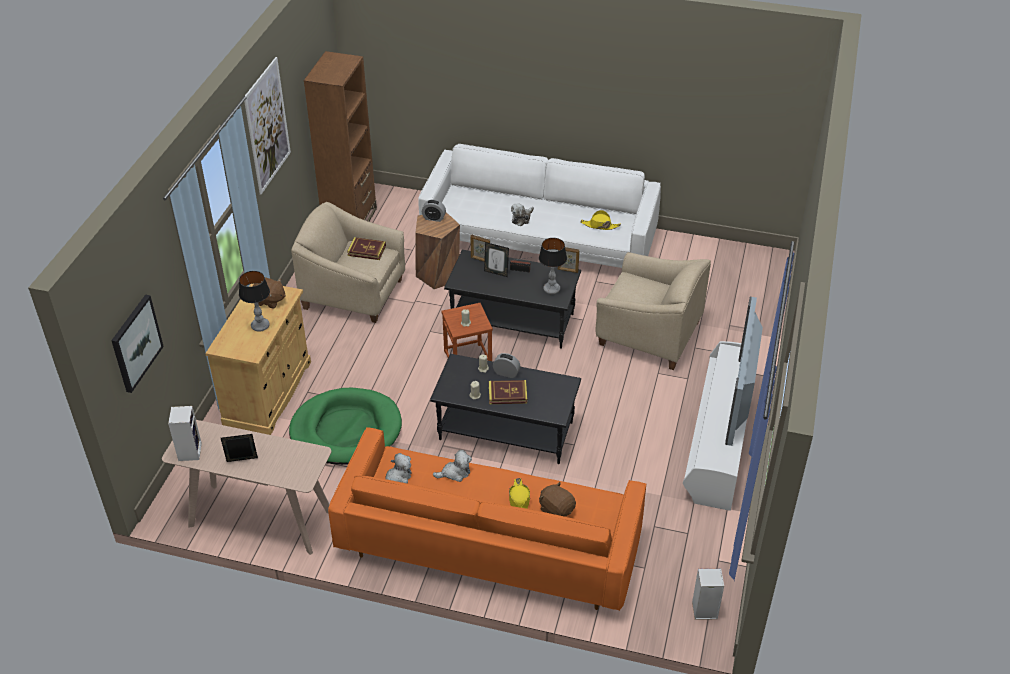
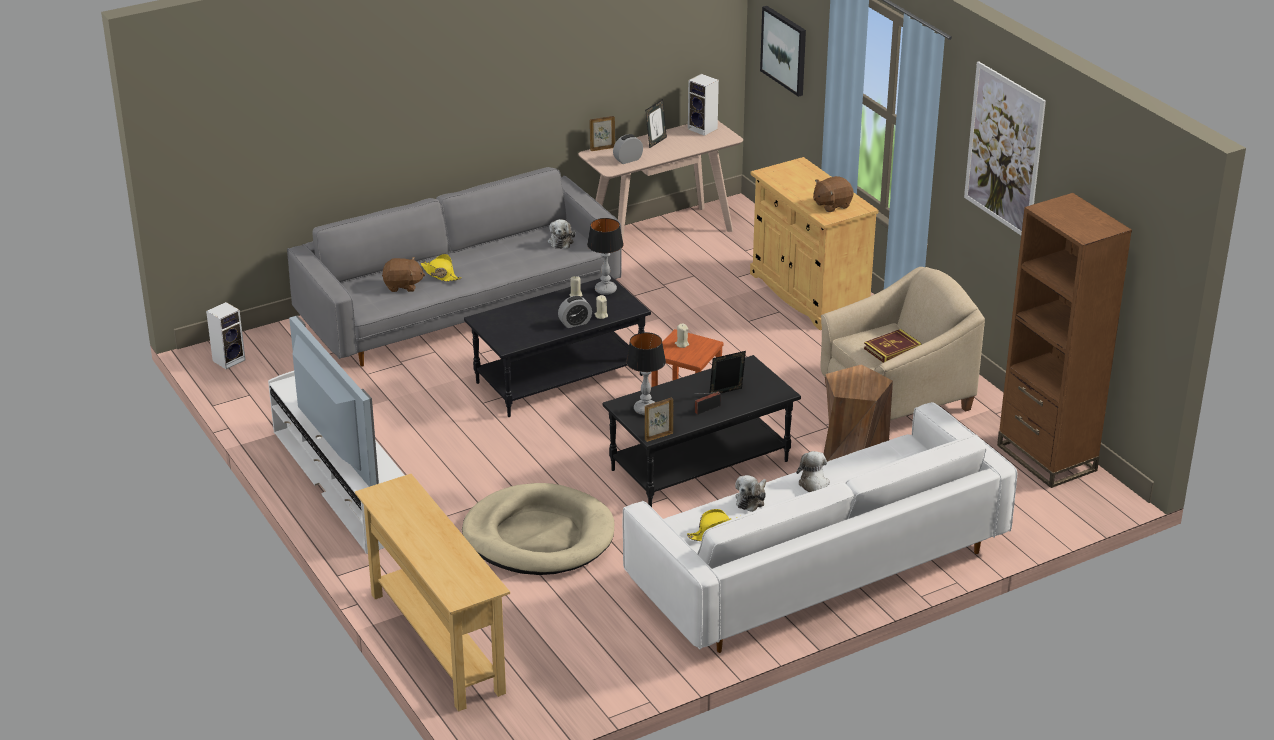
camera: 135 degrees right, 10 degrees down
(260, 326) = (800, 189): table lamp -> table lamp (605, 290)
(346, 430) = (697, 308): green dog bed -> none
(434, 218) = (870, 386): alarm clock -> alarm clock (628, 160)
(455, 473) = (519, 264): plush toy -> plush toy (751, 500)
(480, 259) = (764, 396): picture frame -> picture frame (602, 148)
(489, 544) = (460, 308): orange sofa -> grey sofa
(507, 394) = (549, 310): book -> none
(648, 334) = (539, 536): beige armchair -> beige dog bed
(763, 311) = (435, 643): none -> beige console table

